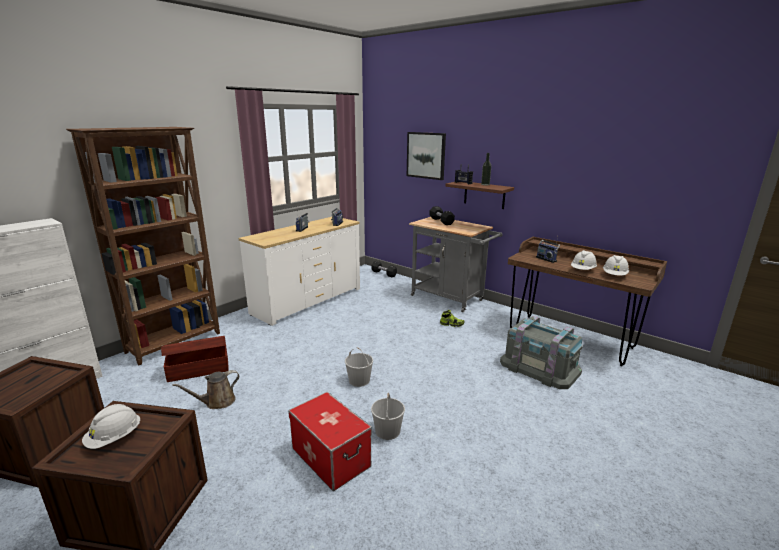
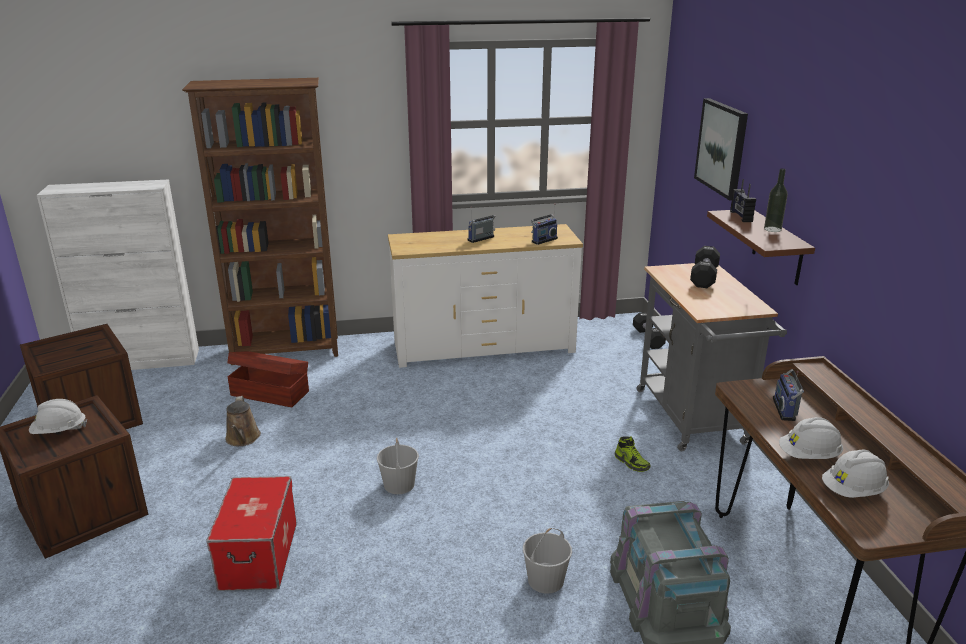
camera: 40 degrees right, 5 degrees up
(217, 402) = (243, 439): brown watering can -> brown watering can turned 105 degrees counterclockwise
(387, 430) = (345, 561): white bucket -> white bucket (546, 579)

